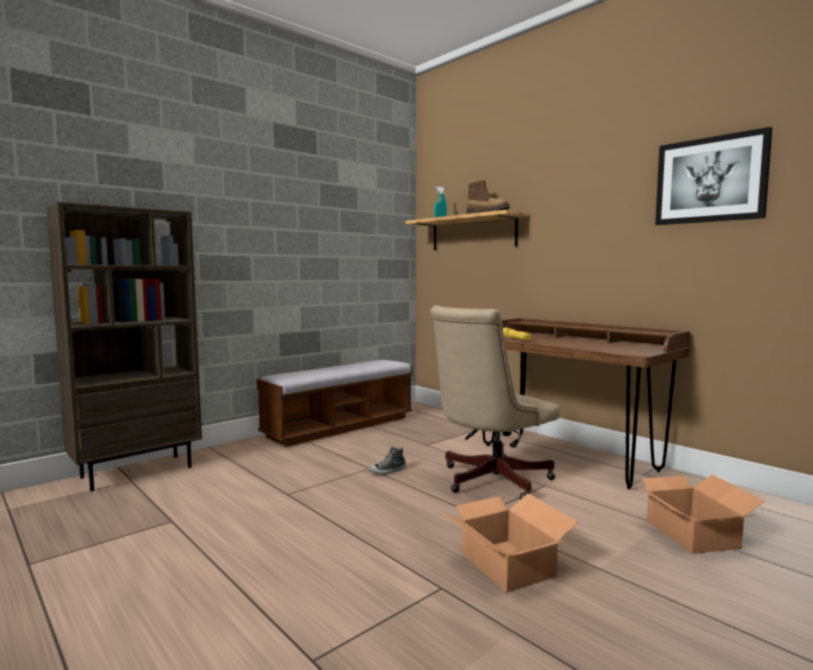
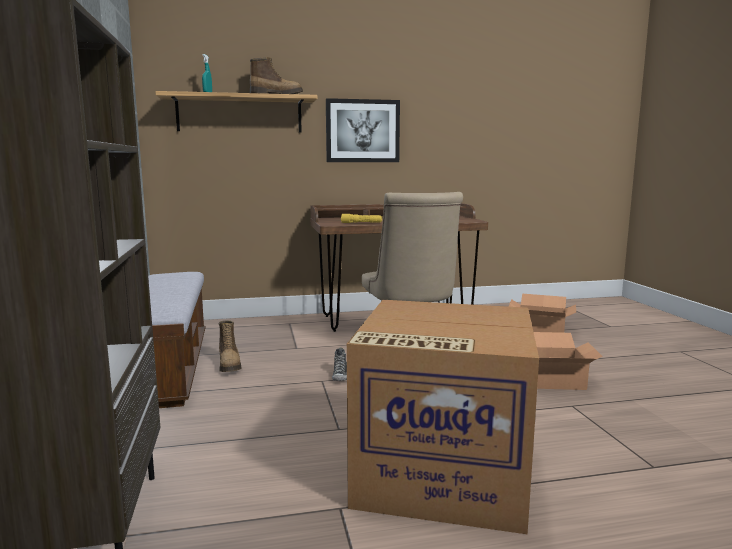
camera: 60 degrees left, 5 degrees up
(234, 544) = (439, 474): none -> cardboard box
(364, 438) = (230, 365): none -> boot
(710, 180) = (468, 92): picture -> picture (362, 131)

